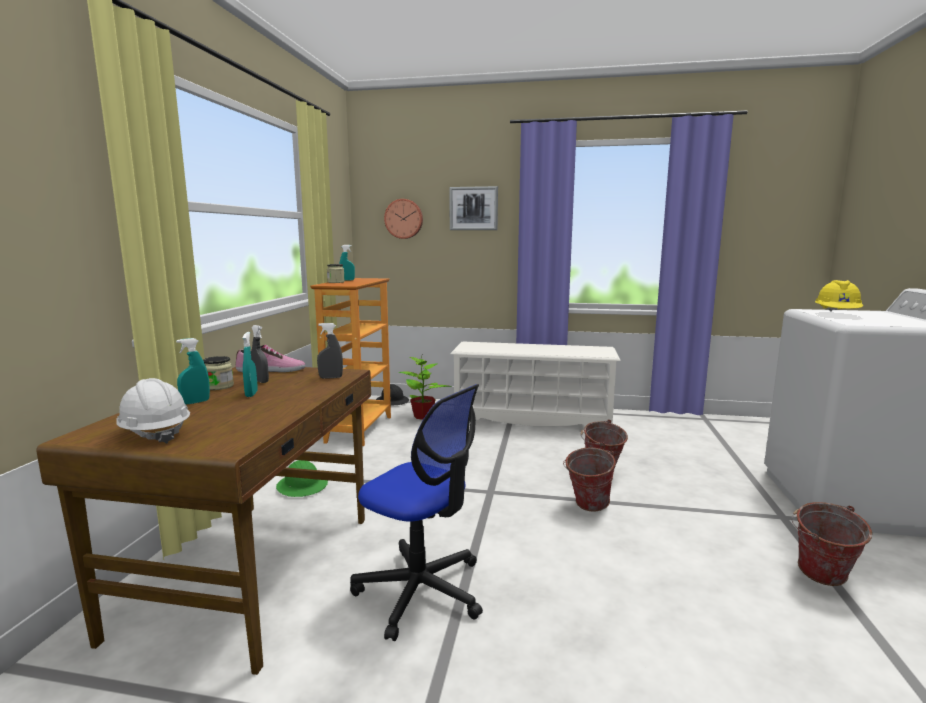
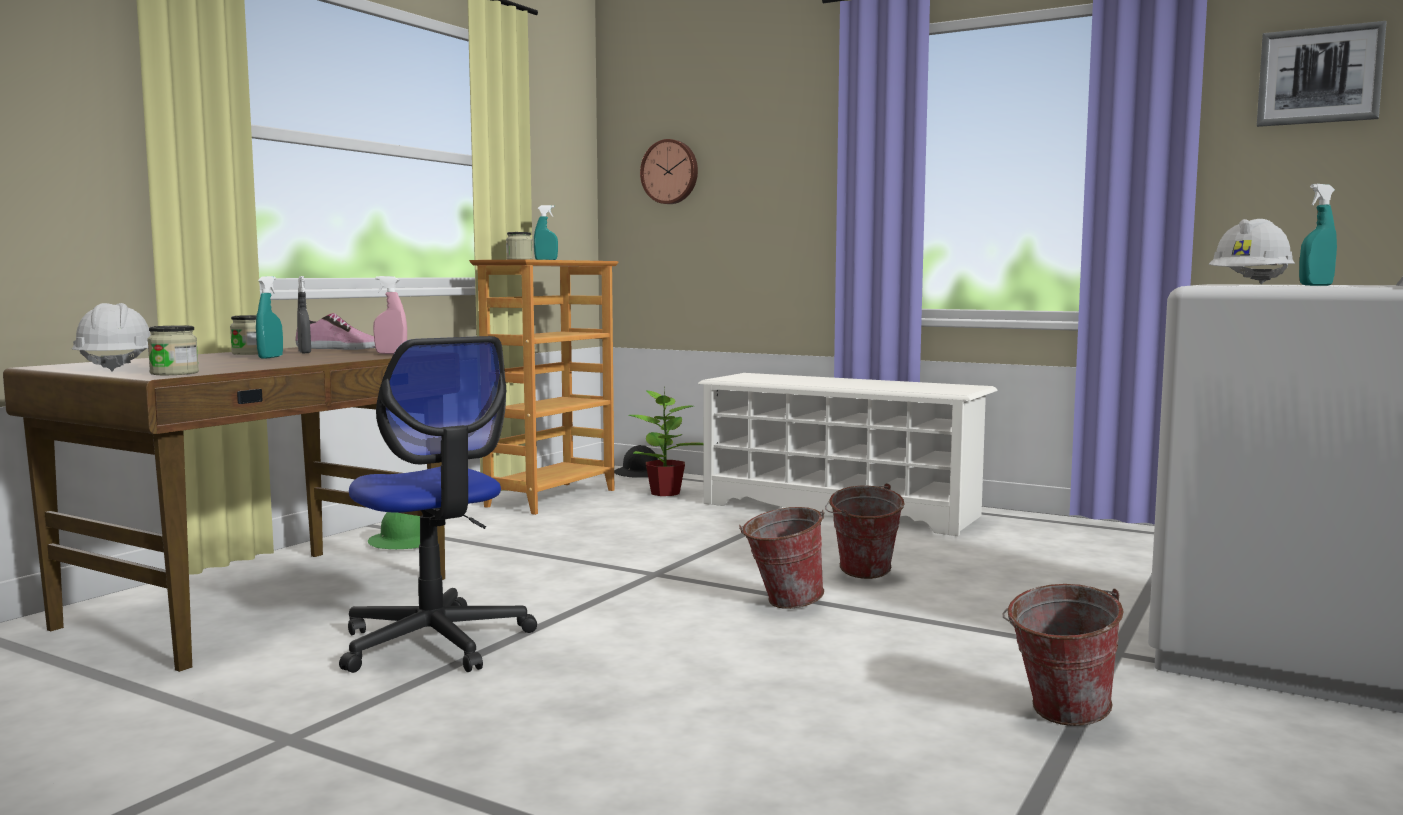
camera: 20 degrees right, 5 degrees down
(195, 402) = (200, 358): turquoise spray bottle -> turquoise spray bottle (1316, 285)
(233, 441) = (174, 373): none -> jar
(330, 377) = (391, 353): grey spray bottle -> pink spray bottle
(473, 208) = (774, 149): picture -> picture (1319, 76)
(837, 314) = (1250, 284): yellow hard hat -> white hard hat

